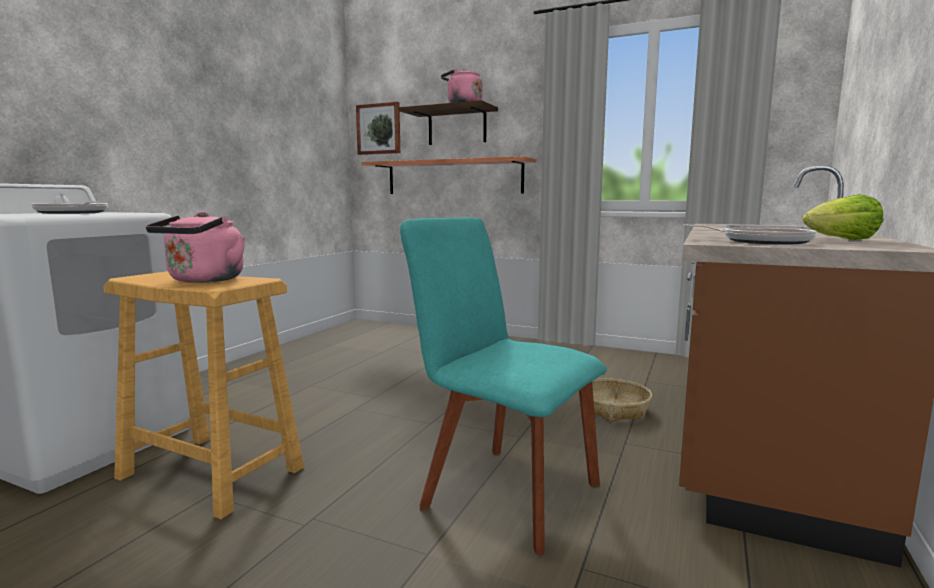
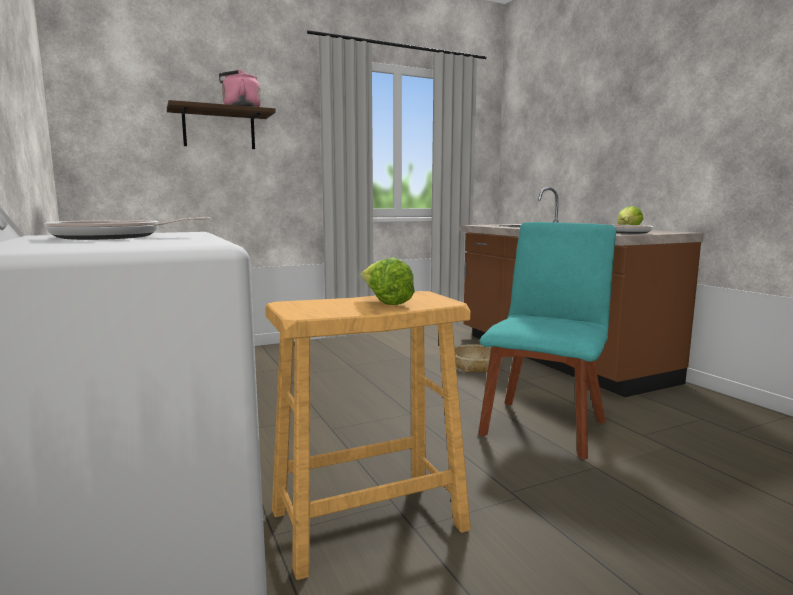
camera: 50 degrees left, 0 degrees up
(203, 280) = (384, 302): pink kettle -> lettuce
(379, 129) = (105, 120): picture -> none
(453, 177) = (217, 184): shelf -> none
(504, 491) = (544, 425): turquoise chair -> turquoise chair turned 135 degrees clockwise

